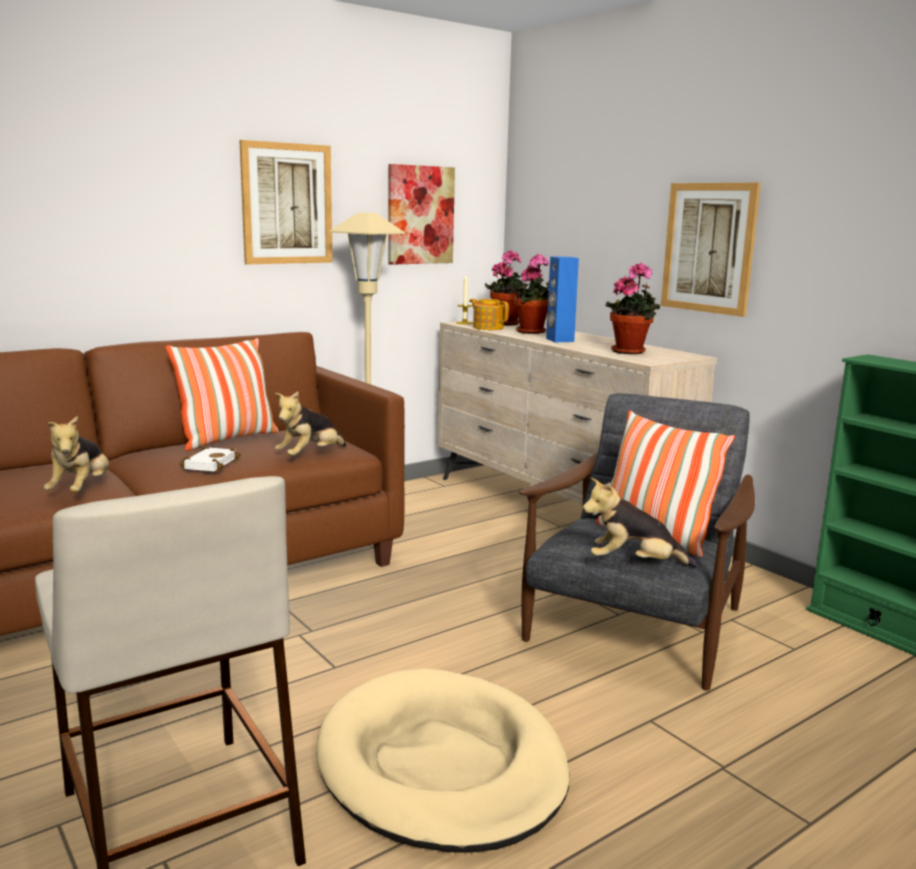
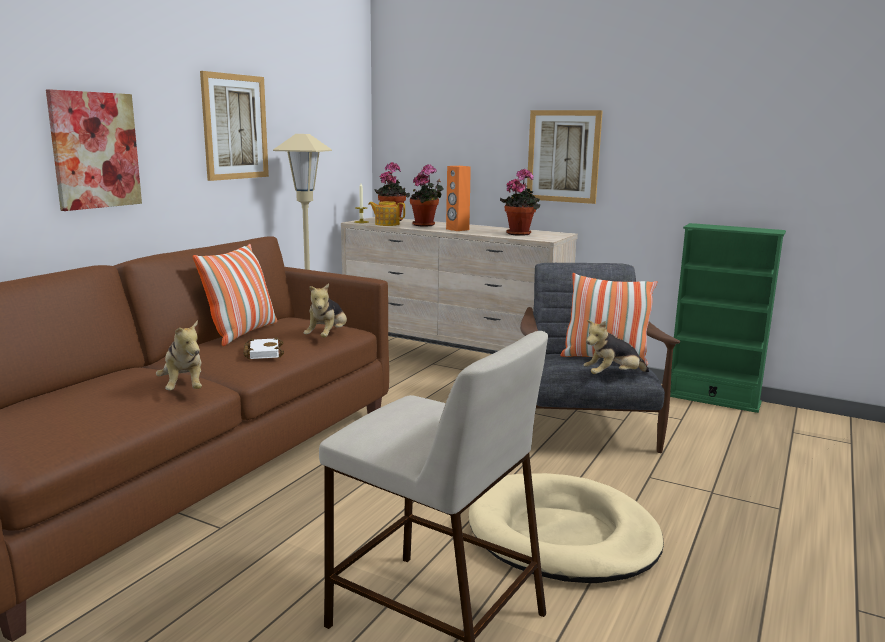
camera: 25 degrees left, 0 degrees up
(420, 215) = (322, 135): picture -> picture (95, 150)
(559, 340) = (457, 229): blue speaker -> orange speaker

